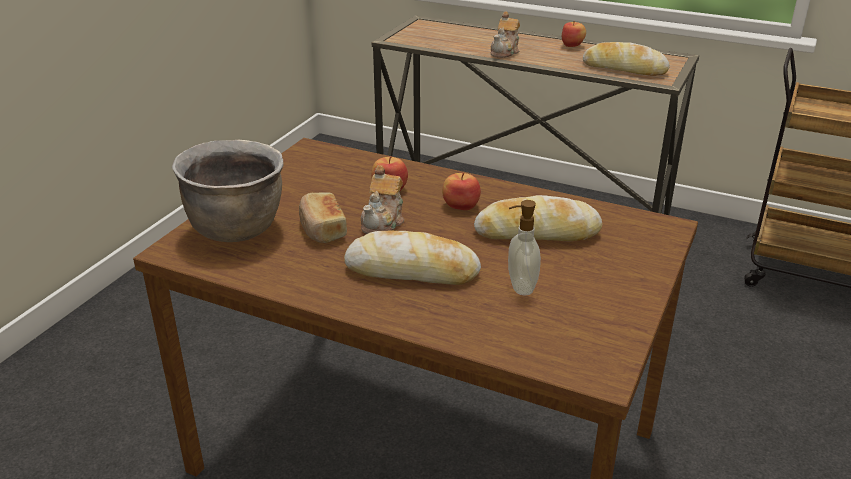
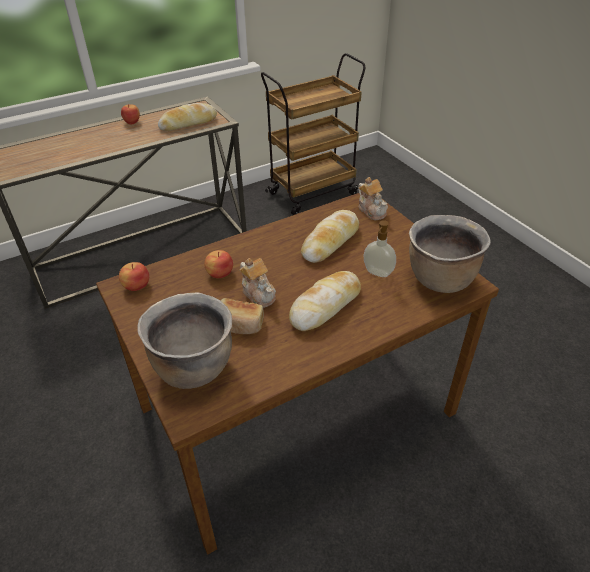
camera: 55 degrees left, 10 degrees up
(461, 205) = (272, 254): apple -> apple (136, 285)
(505, 52) = (102, 146): teapot -> teapot (372, 210)
(574, 341) = (439, 279): none -> brown cooking pot

